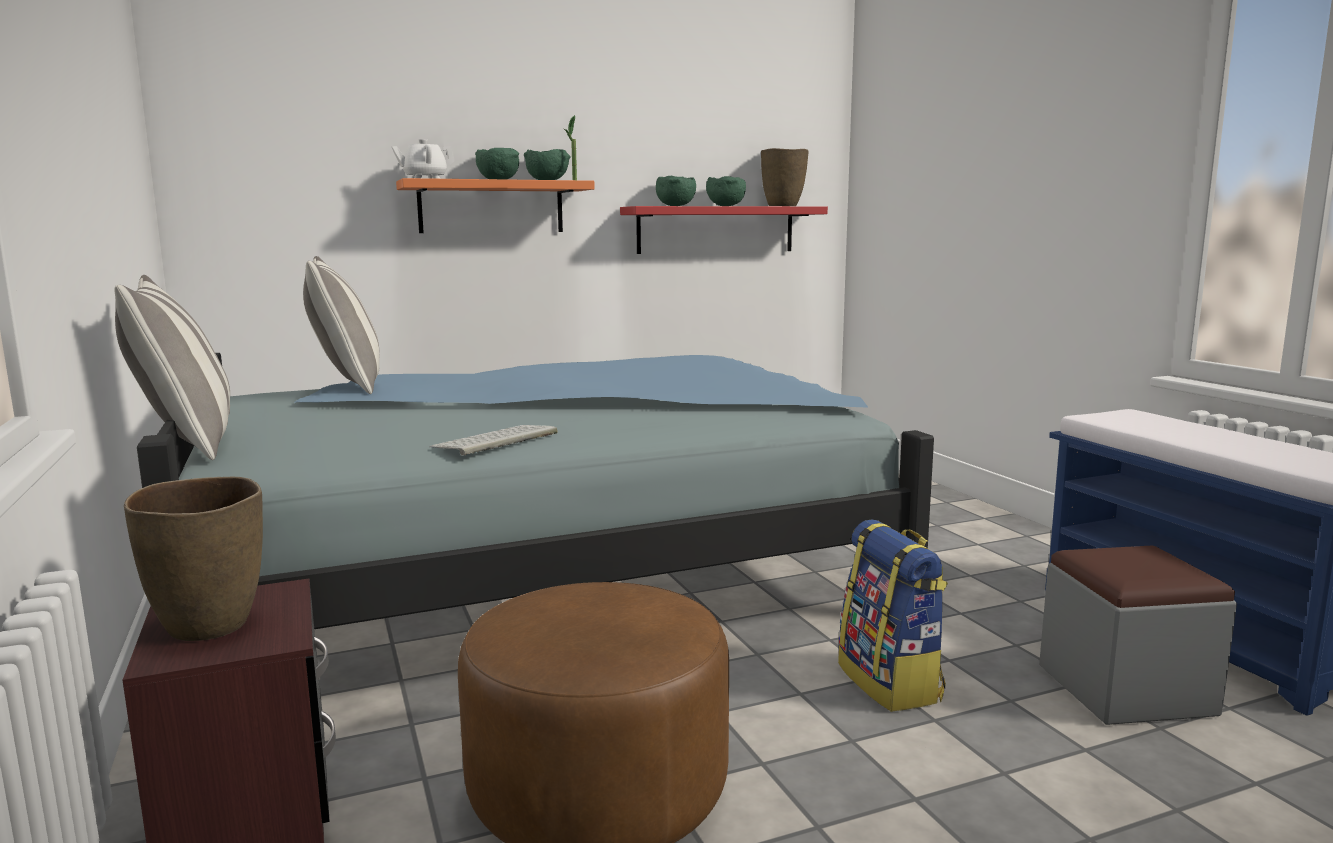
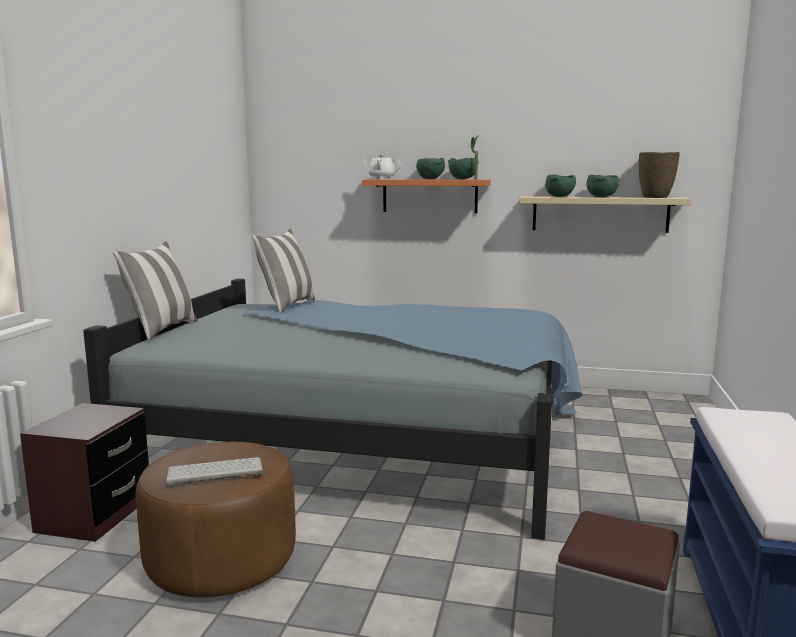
camera: 35 degrees right, 0 degrees up
(211, 626) = (77, 420): brown vase -> none
(495, 441) = (271, 352): keyboard -> keyboard (214, 472)
(716, 230) = (600, 214): red shelf -> beige shelf
(891, 683) = (455, 569): backpack -> none

